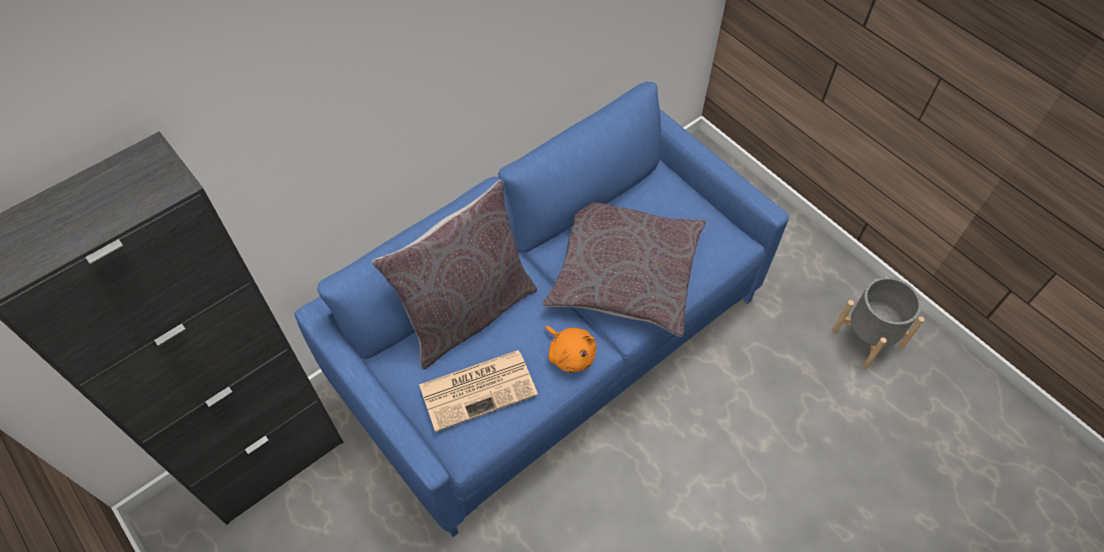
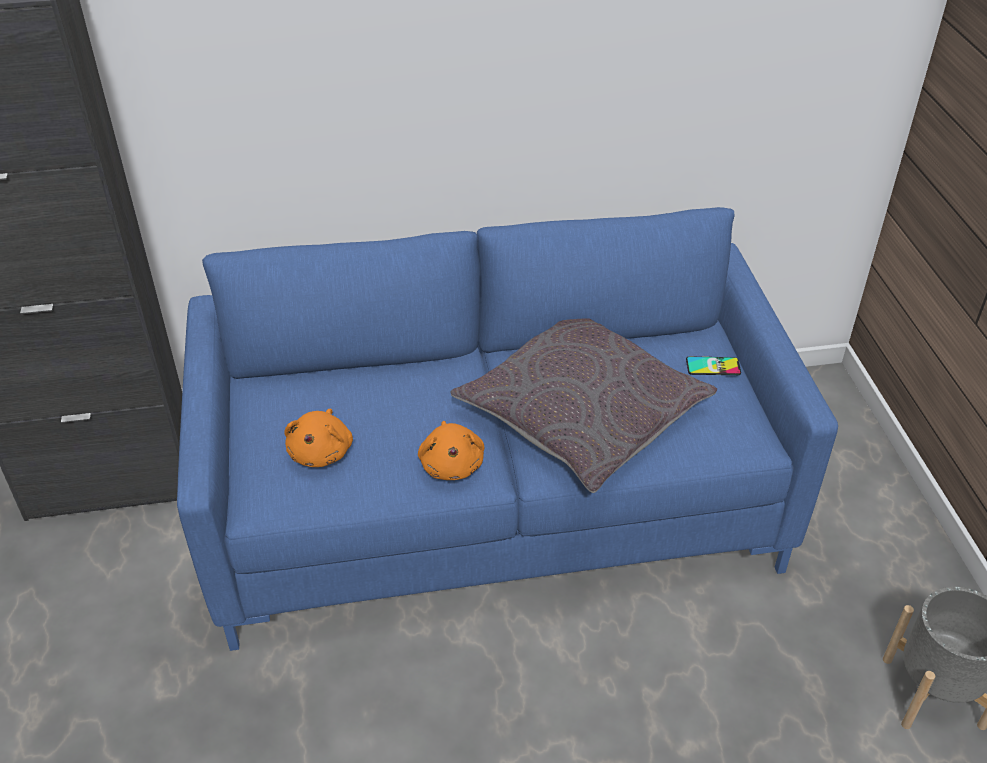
camera: 30 degrees right, 15 degrees down
(467, 312) = (370, 377): grey pillow -> none
(479, 389) = (322, 452): newspaper -> orange plush toy
(681, 198) = (713, 366): none -> phone

